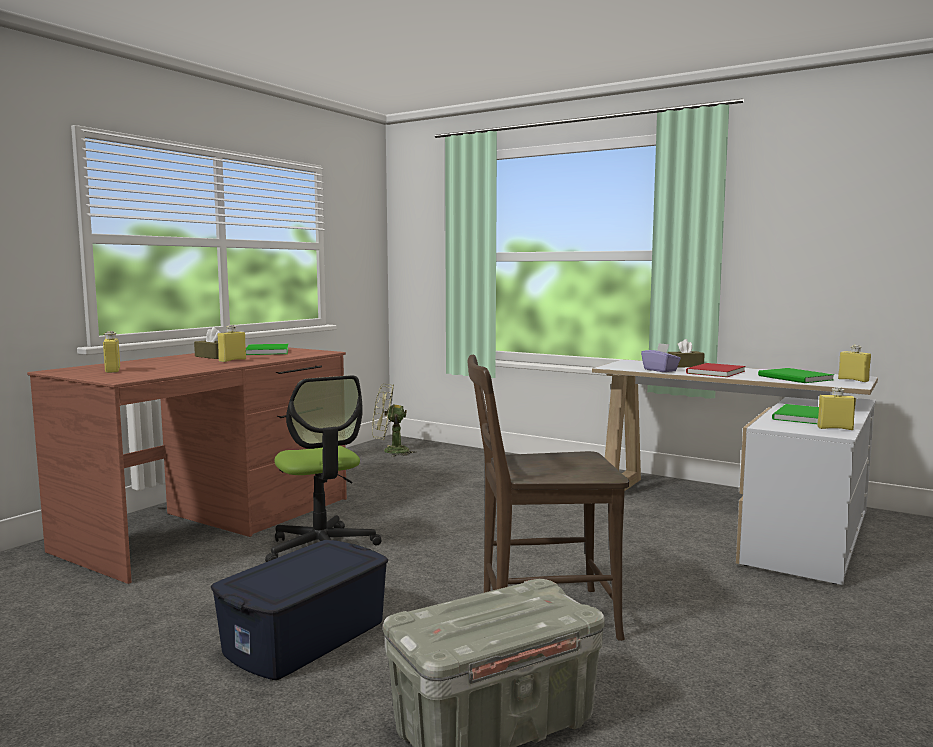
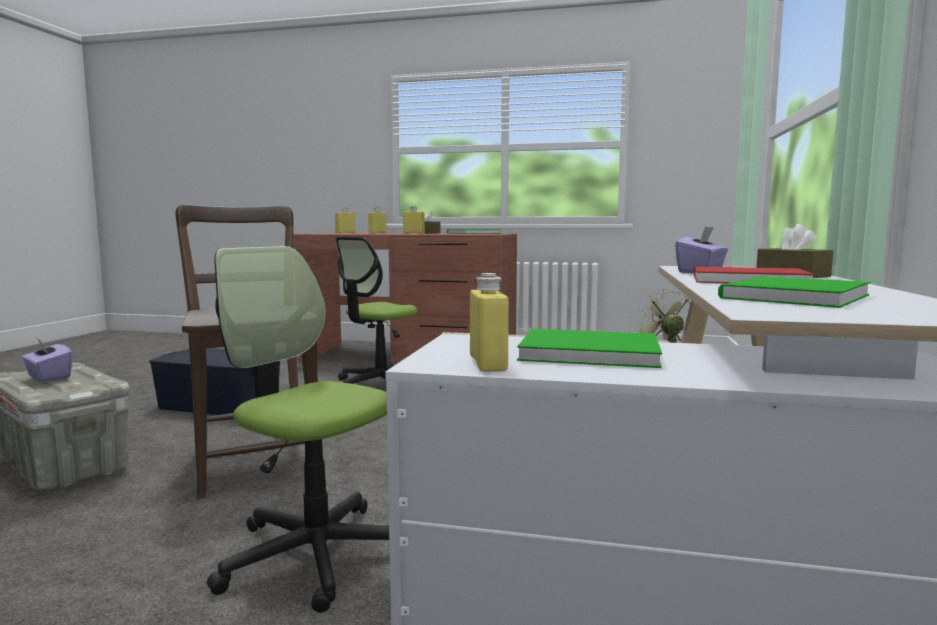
camera: 70 degrees right, 0 degrees up
(492, 617) = (48, 377): none -> purple tissue box
(727, 599) = (313, 554): none -> office chair
(853, 380) = (888, 315): yellow bottle -> yellow bottle (377, 233)

